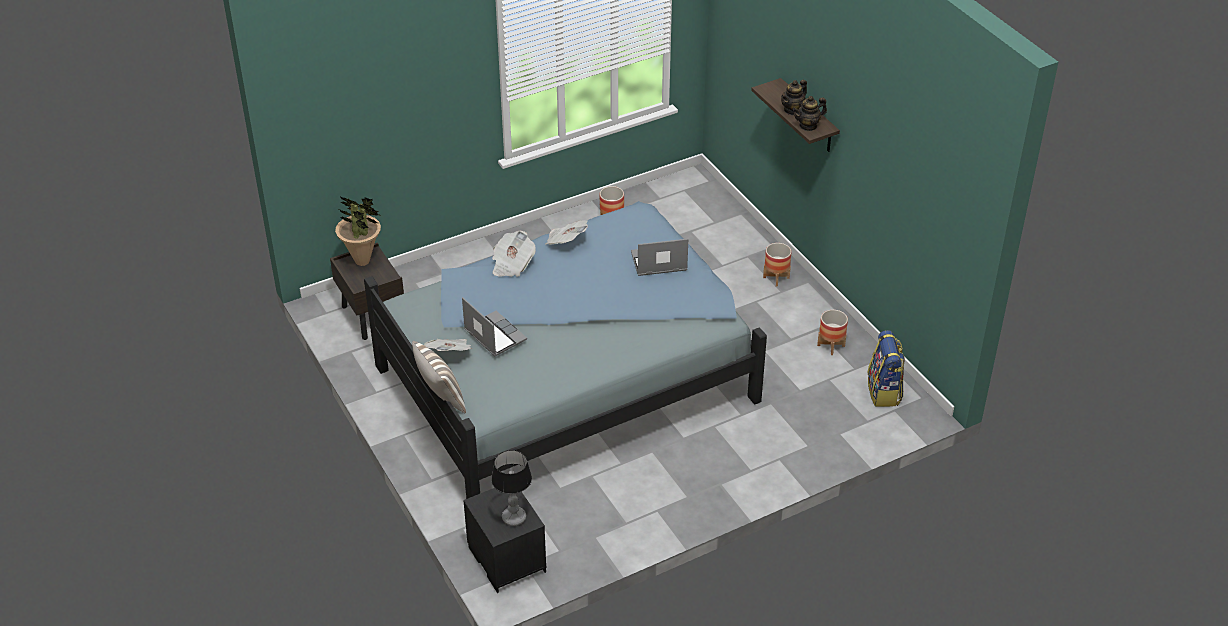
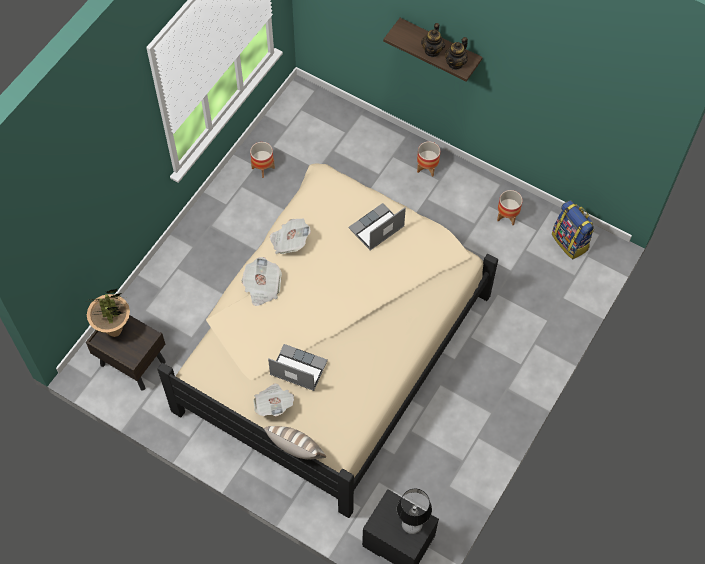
camera: 30 degrees left, 20 degrees up
(569, 374) = (330, 341): blue bed -> beige bed

